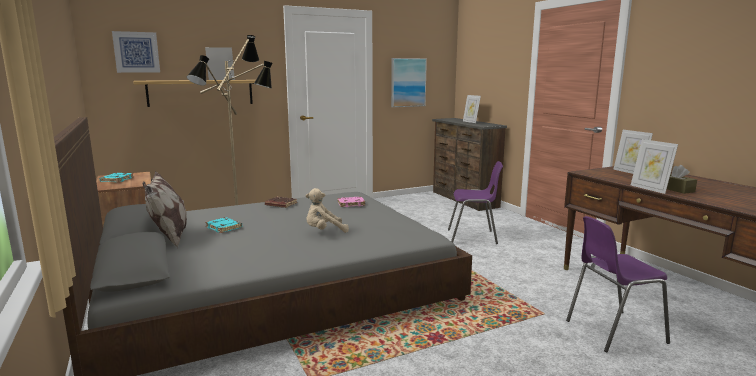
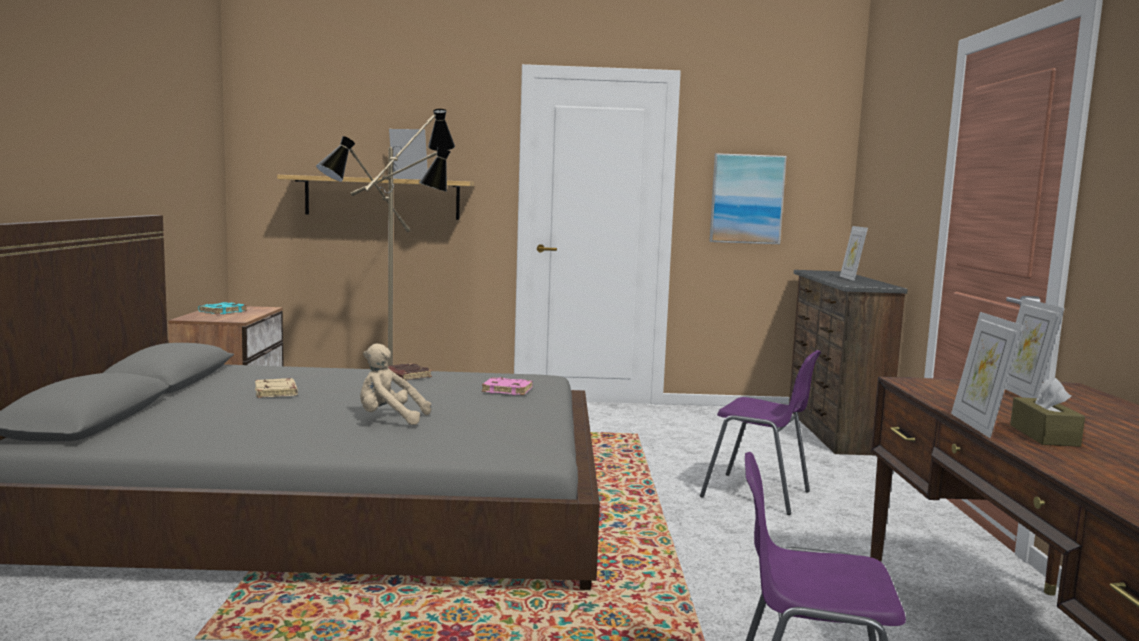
camera: 25 degrees right, 5 degrees down
(136, 52) = (298, 135): picture -> none
(170, 238) = (189, 394): pillow -> none
(224, 227) = (277, 392): turquoise book -> beige book

